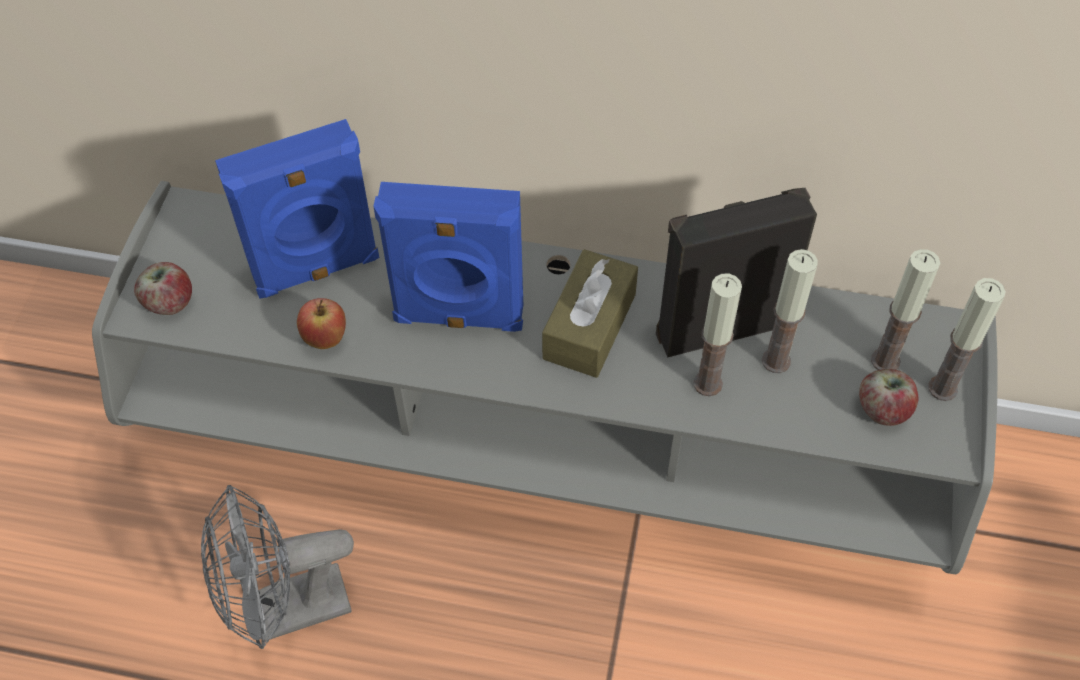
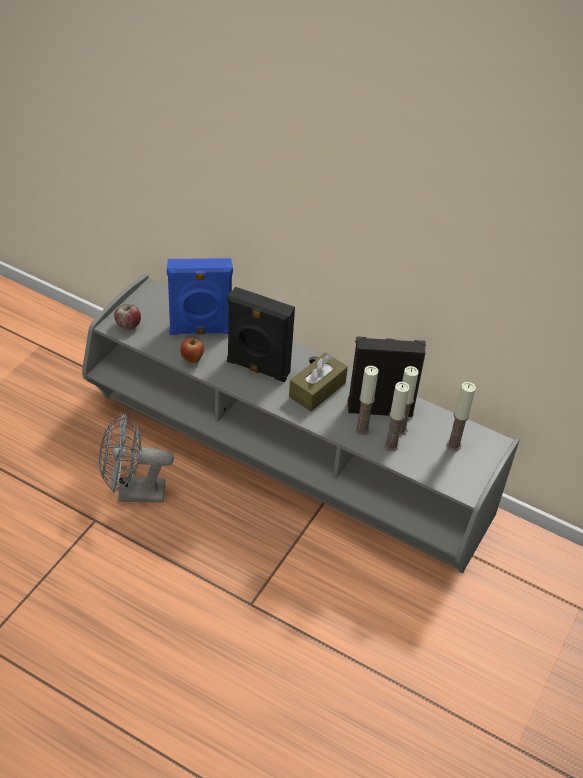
camera: 15 degrees right, 10 degrees down
(458, 317) = (257, 368): blue speaker -> black speaker
(883, 410) = (442, 464): apple -> none
(943, 388) = (476, 464): candle -> candle (391, 445)

